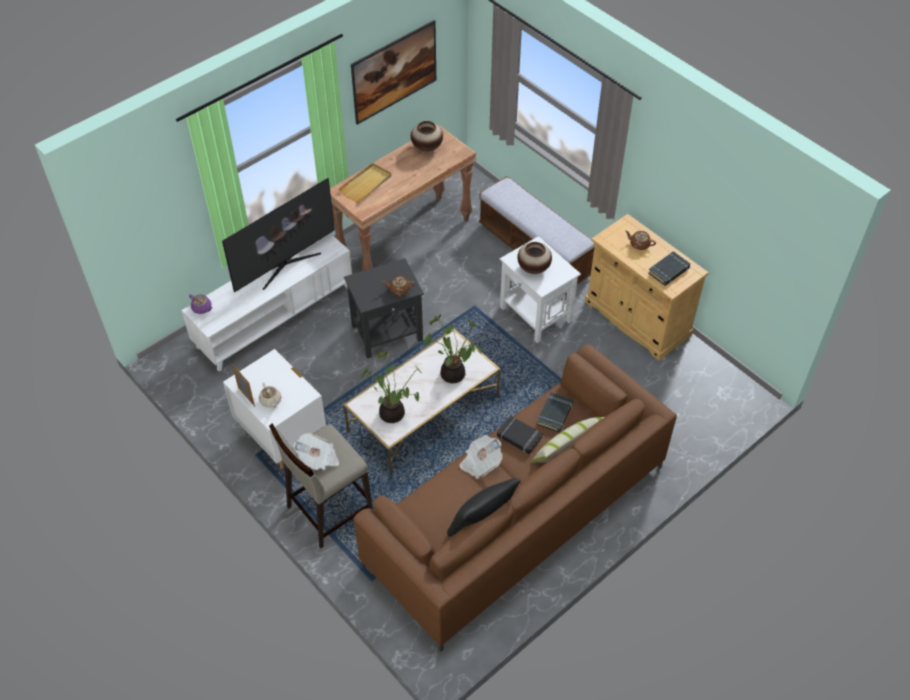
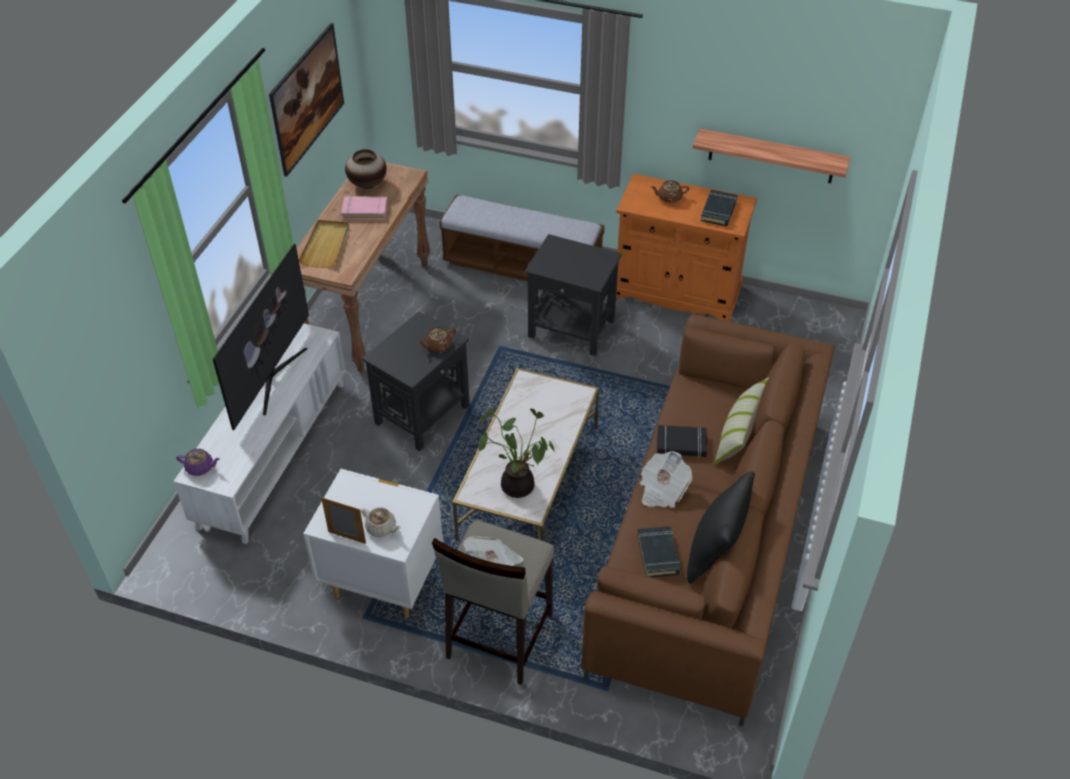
camera: 30 degrees left, 5 degrees down
(410, 168) = (365, 211): none -> pink book
(453, 373) = (552, 413): potted plant -> none
(533, 268) = (569, 267): vase -> none
(536, 314) = (572, 328): white side table -> black side table
(555, 414) = (699, 405): black book -> black book (658, 554)
(637, 318) = (677, 291): beige cabinet -> orange cabinet
(722, 244) = (771, 156): none -> shelf

